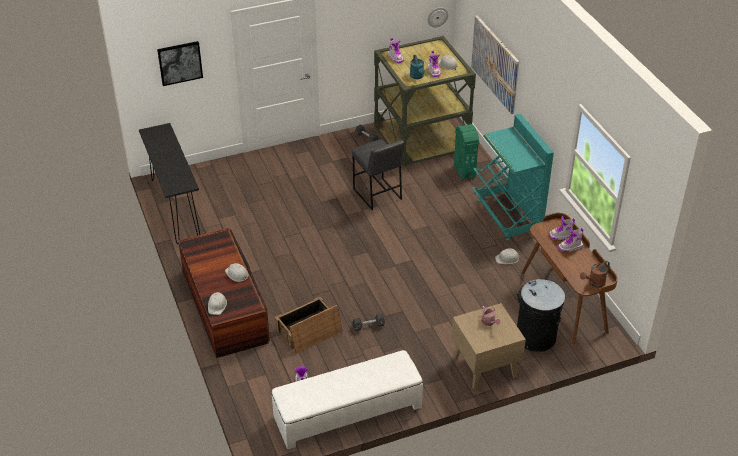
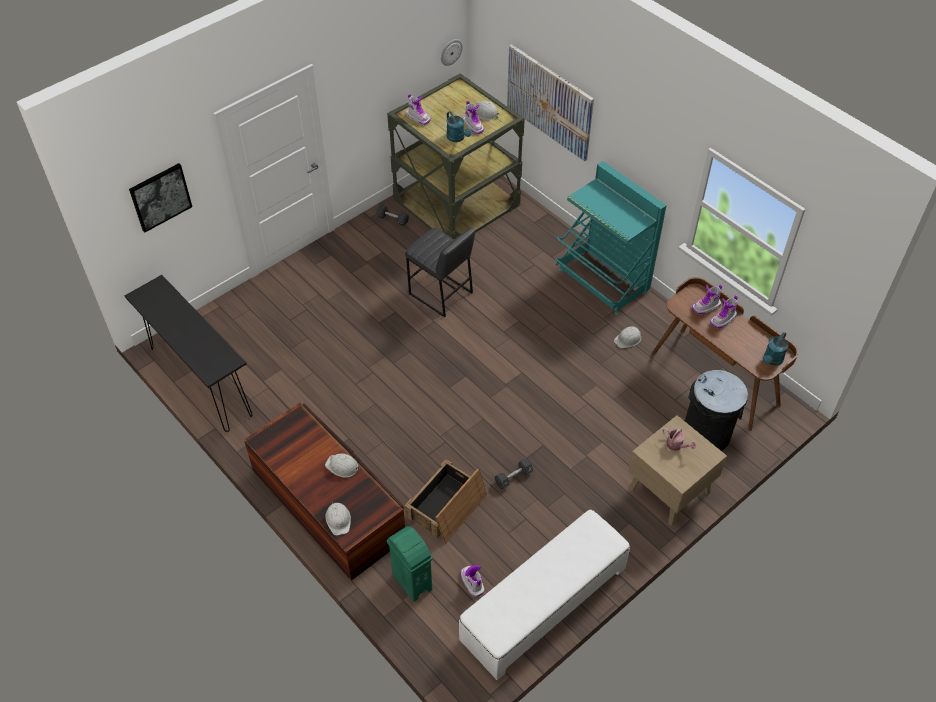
camera: 20 degrees left, 10 degrees up
(464, 172) = (527, 236): green trash can -> green trash can (412, 582)
(594, 283) = (772, 360): brown watering can -> turquoise watering can

